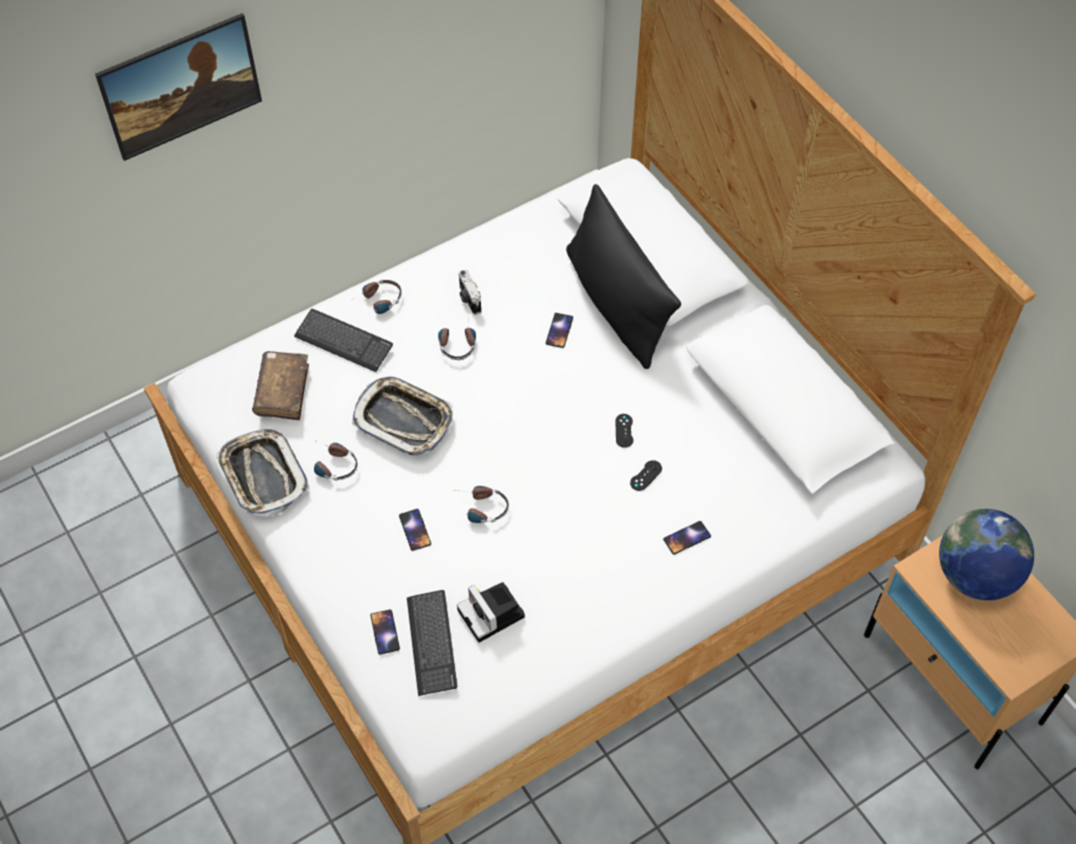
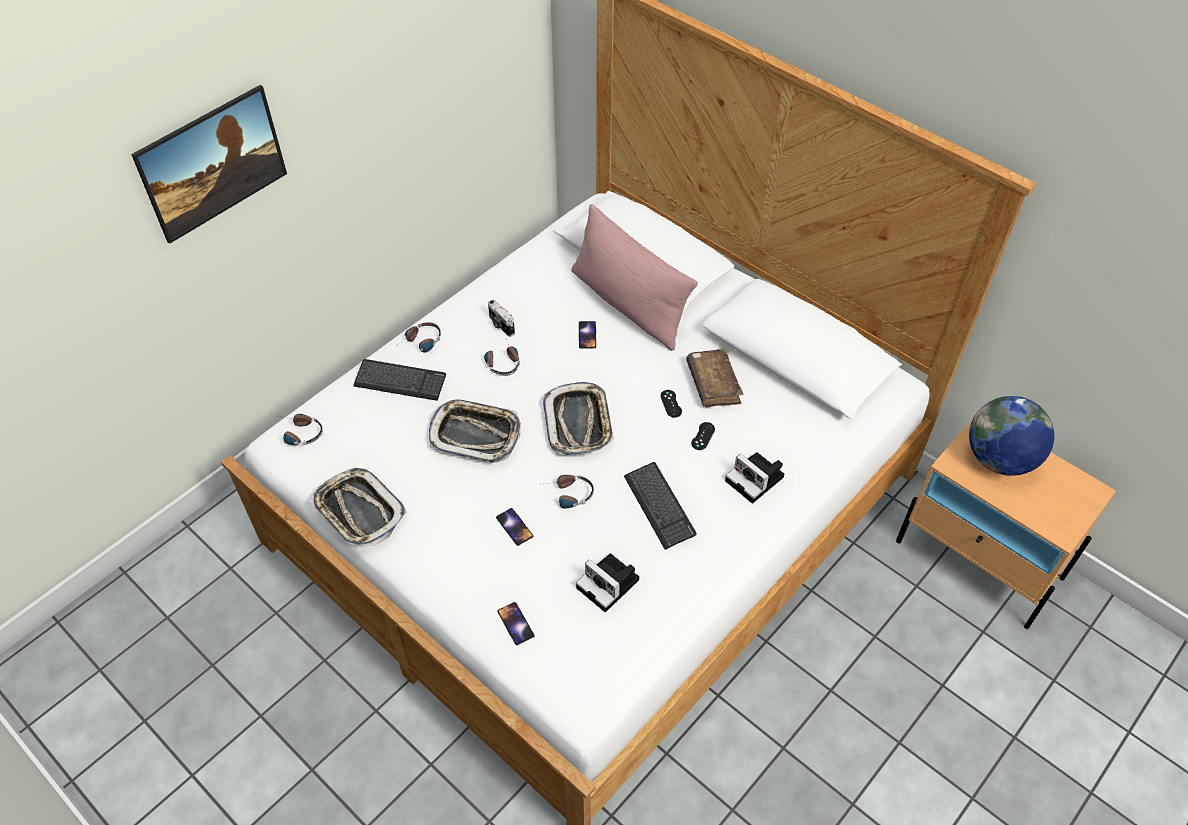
camera: 15 degrees left, 5 degrees down
(282, 391) = (356, 433): brown book -> brown book (713, 384)
(331, 464) = (420, 487): headphones -> headphones (298, 433)
(431, 643) = (562, 623): keyboard -> keyboard (659, 506)
(516, 431) = (578, 423): none -> tray
(616, 304) = (628, 304): black pillow -> pink pillow
(687, 538) = (756, 480): phone -> camera

